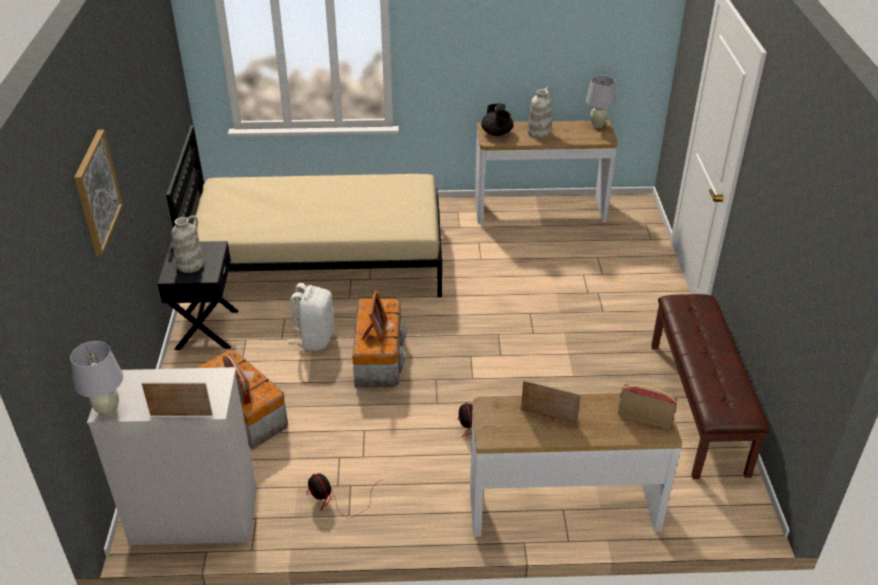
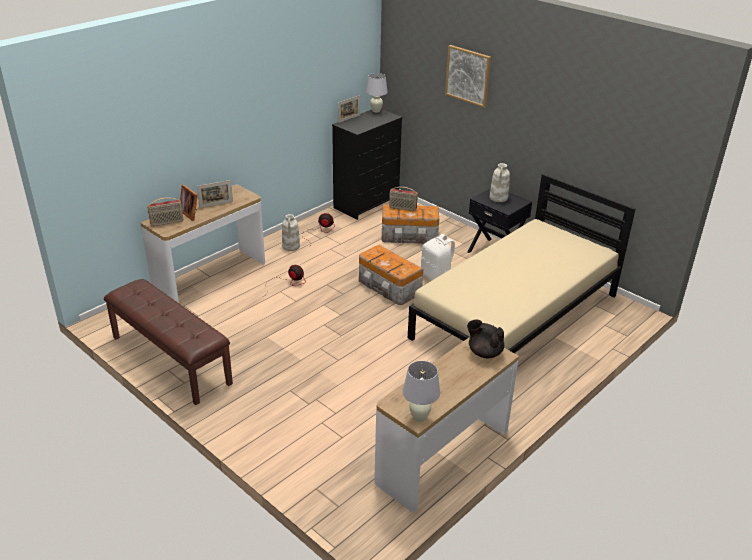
camera: 135 degrees right, 5 degrees down
(193, 517) = (366, 203): white dresser -> black dresser
(375, 331) = (385, 257): picture frame -> picture frame (191, 213)
(539, 132) = (455, 374): white vase -> white vase (291, 246)

